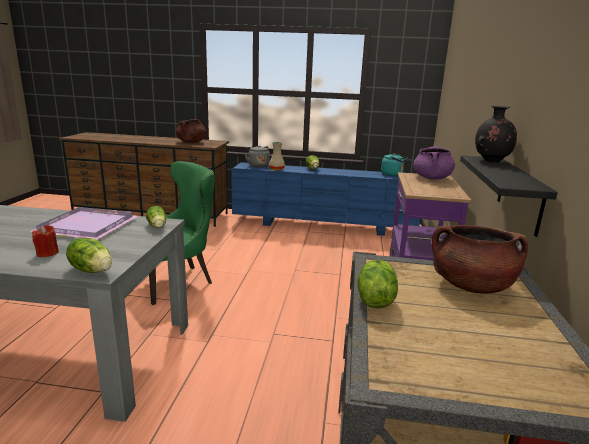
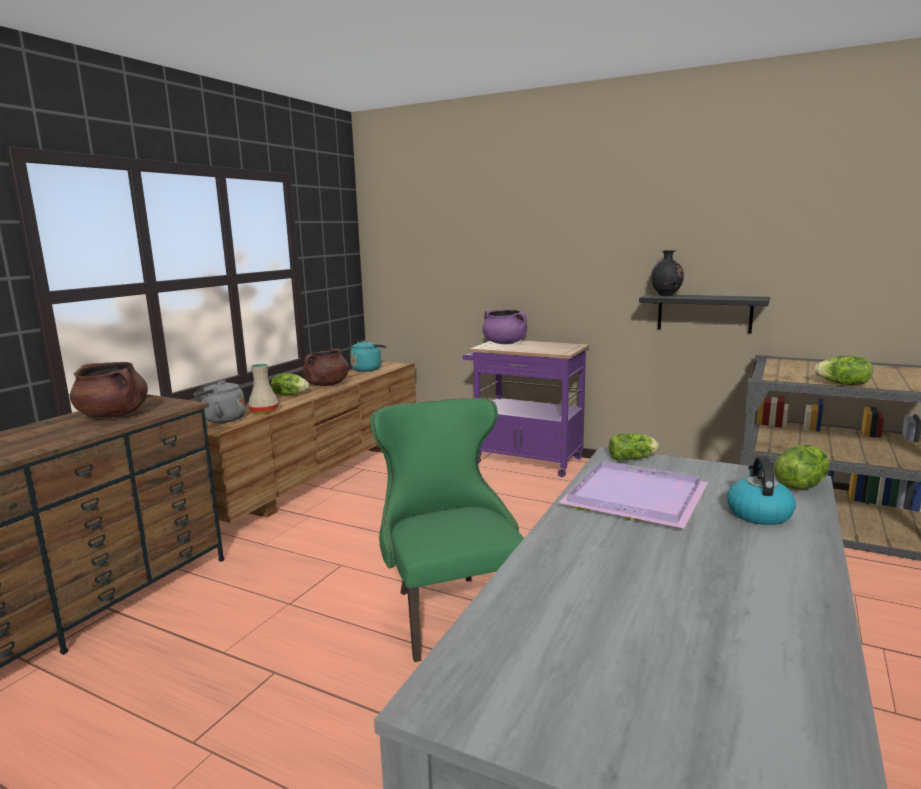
camera: 70 degrees left, 5 degrees down
(47, 253) = (758, 513): red candle -> kettle
(323, 226) = (321, 476): blue cabinet -> brown cabinet
(471, 286) = (798, 367): brown cooking pot -> brown cooking pot (326, 384)

